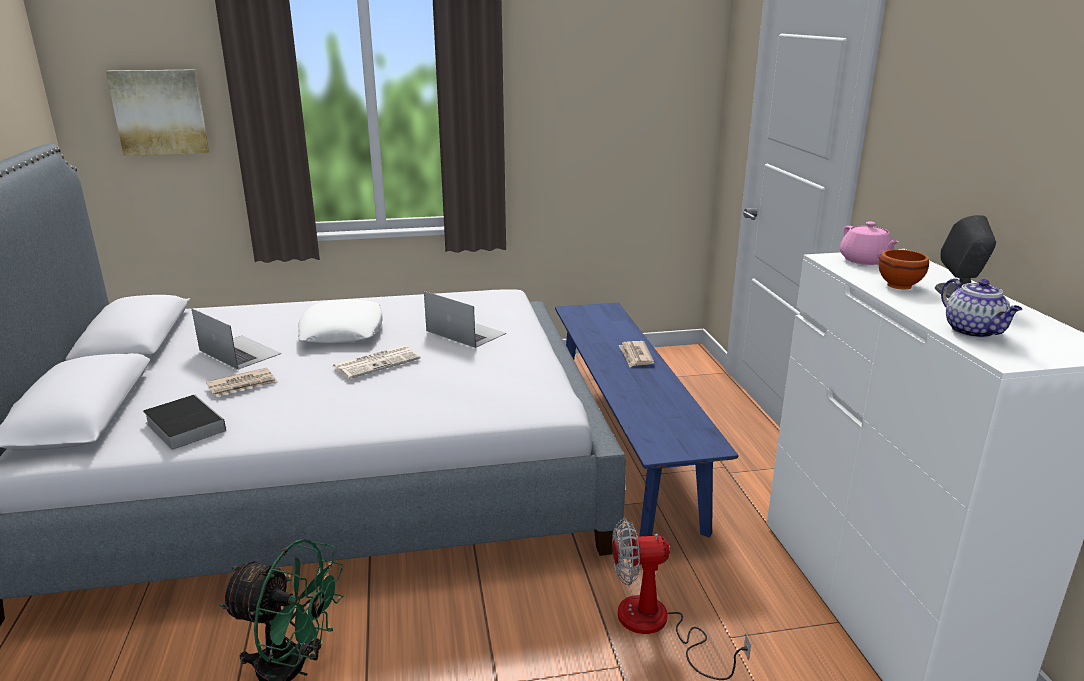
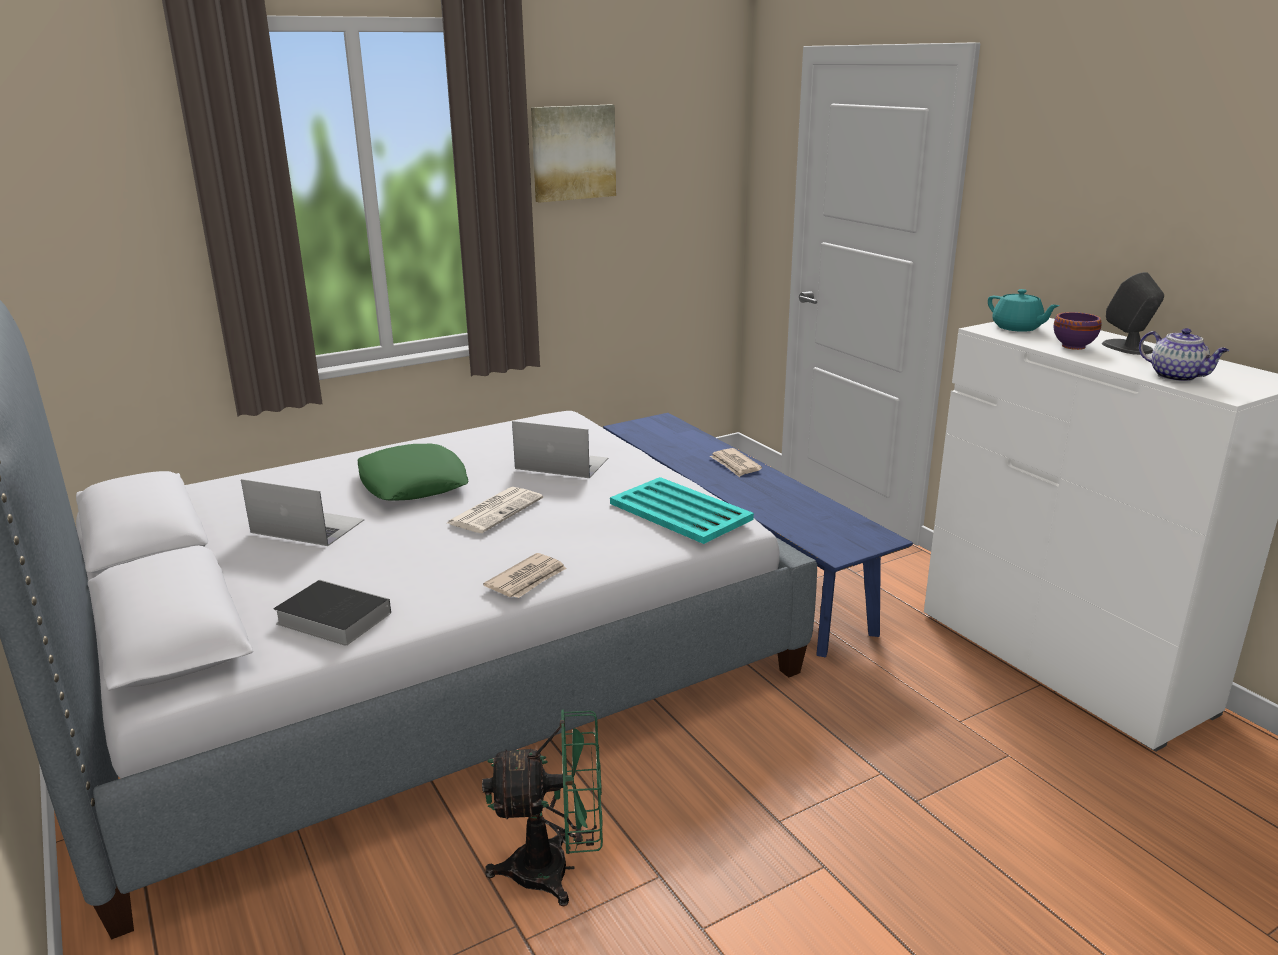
camera: 20 degrees left, 0 degrees up
(160, 112) = (93, 229): picture -> picture (573, 152)
(243, 385) = (356, 561): newspaper -> newspaper (527, 579)
(342, 331) = (412, 483): white pillow -> green pillow
(516, 388) = (679, 511): none -> turquoise tray
(657, 626) = (889, 728): fan -> none
(865, 260) = (1017, 328): pink teapot -> turquoise teapot
(900, 286) = (1075, 346): brown bowl -> purple bowl

